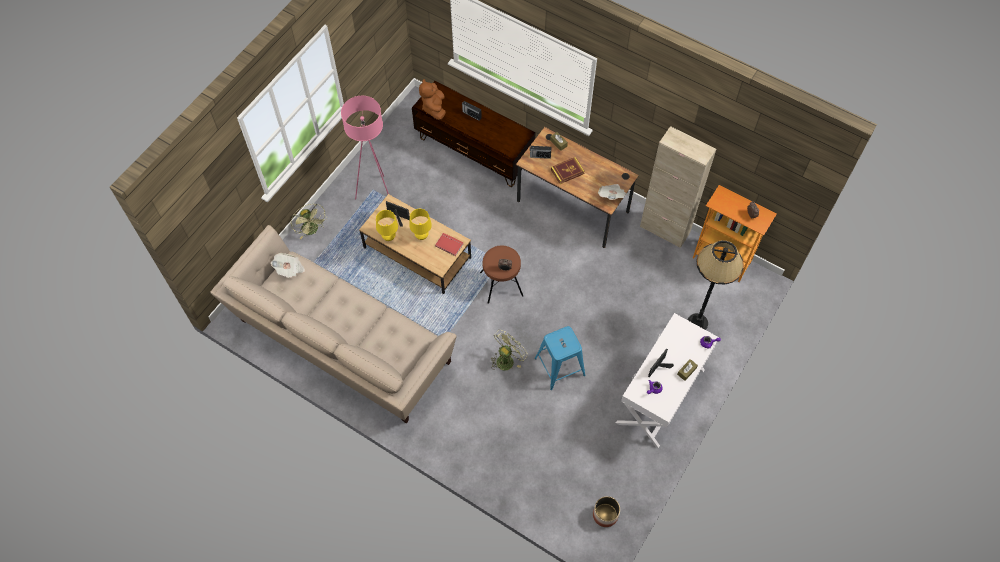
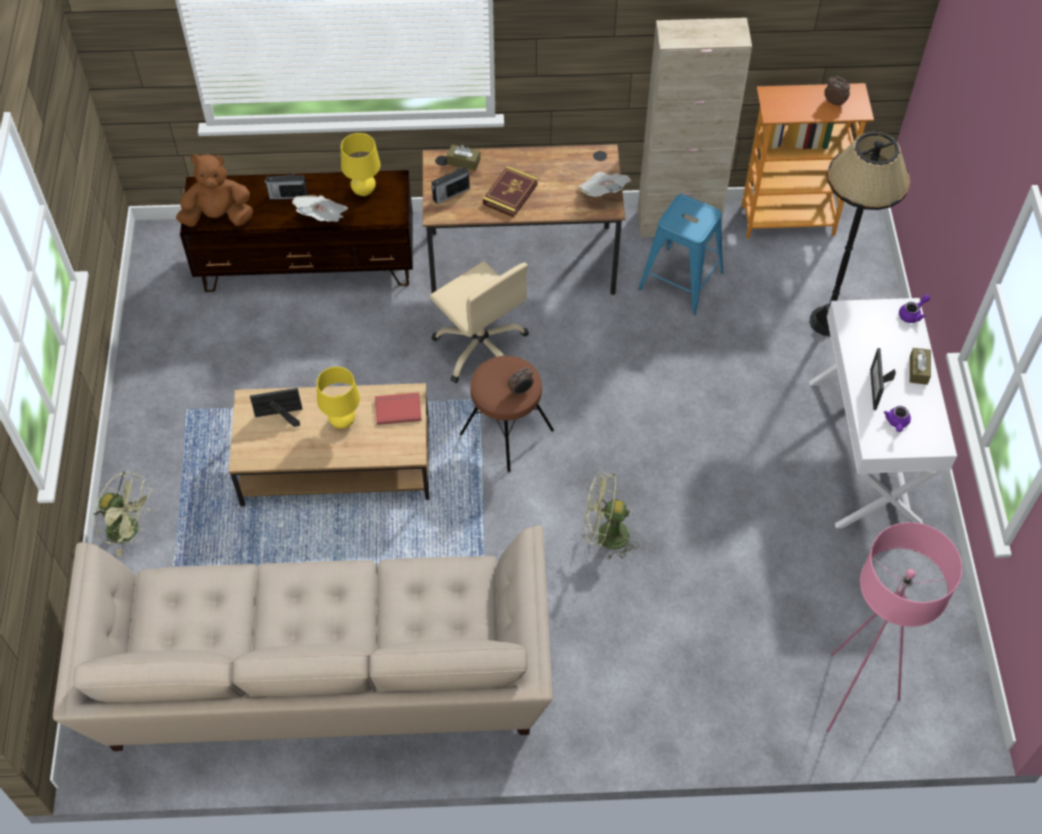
camera: 35 degrees left, 5 degrees down
(289, 269) = (161, 600): newspaper -> newspaper (322, 217)
(376, 193) = (196, 412): pink floor lamp -> pink floor lamp (851, 696)
(389, 237) = (289, 454): yellow table lamp -> yellow table lamp (364, 191)
(434, 108) = (218, 217): brown plush toy -> brown plush toy turned 120 degrees clockwise
(507, 359) = (605, 536): green fan -> green fan turned 90 degrees counterclockwise
(521, 237) = (481, 348): none -> beige office chair
(559, 366) = (690, 499): blue stool -> blue stool (680, 280)
(605, 515) = (934, 670): planter -> none

